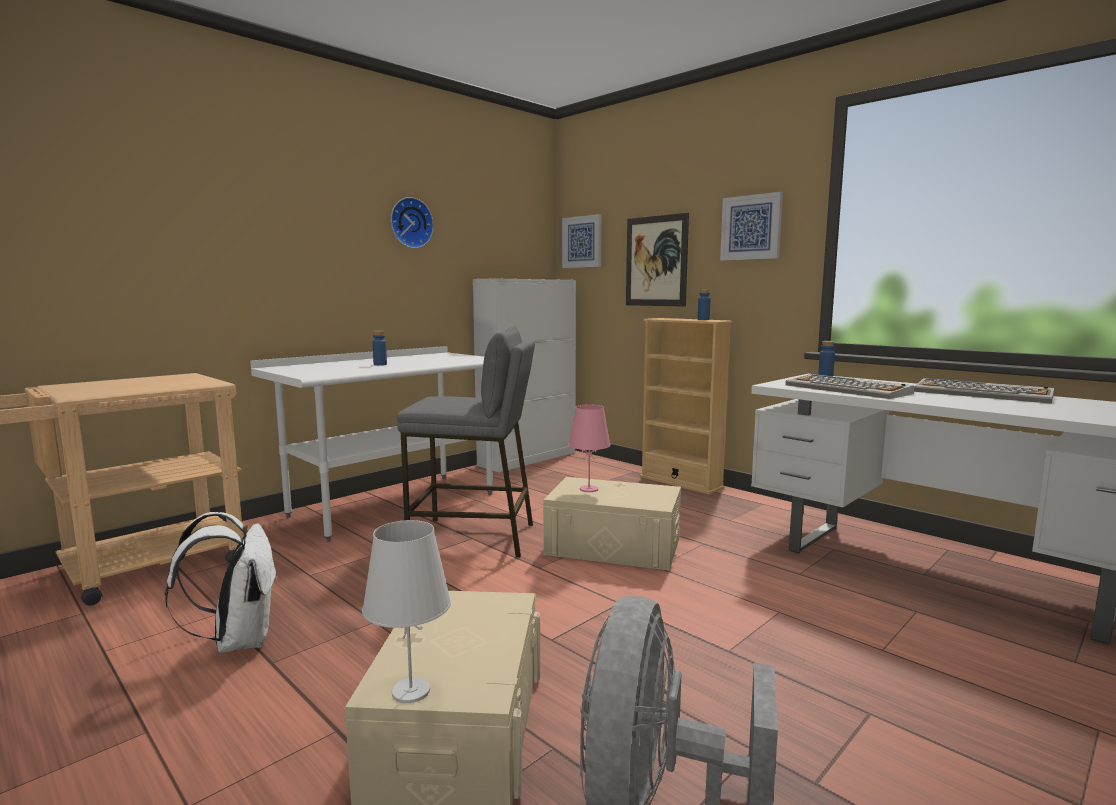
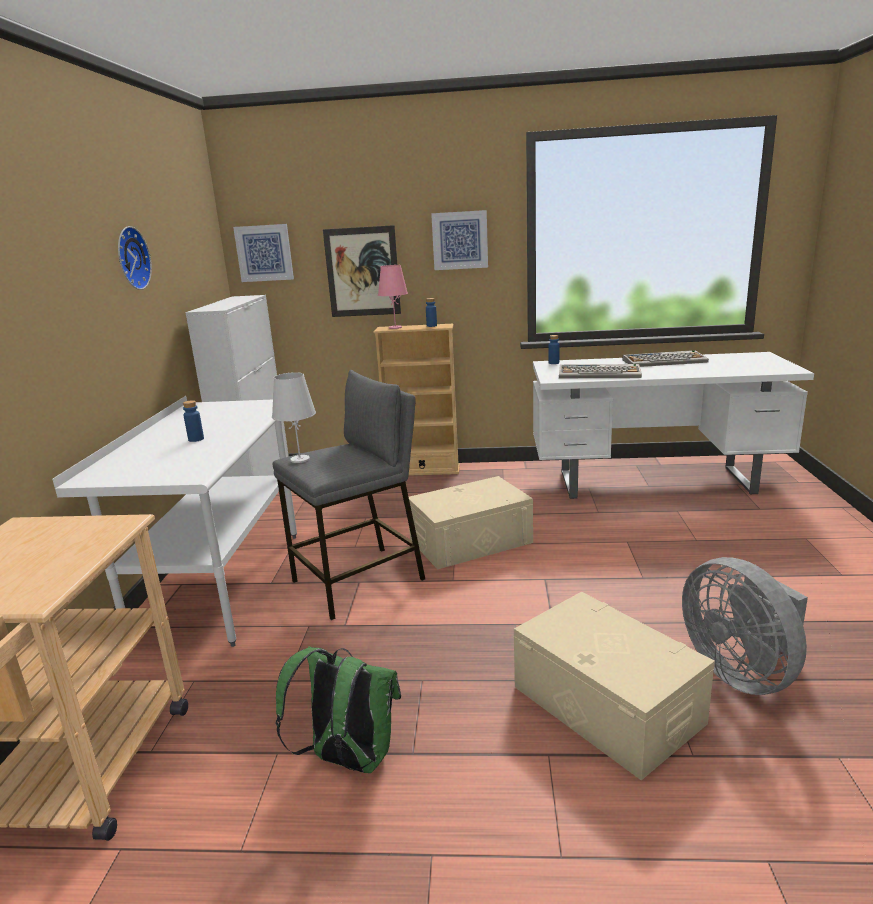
camera: 40 degrees left, 10 degrees up
(238, 640) = (348, 759): white backpack -> green backpack
(411, 691) = (655, 682): white table lamp -> white table lamp (300, 459)
(589, 489) = (447, 501): pink table lamp -> pink table lamp (395, 327)

